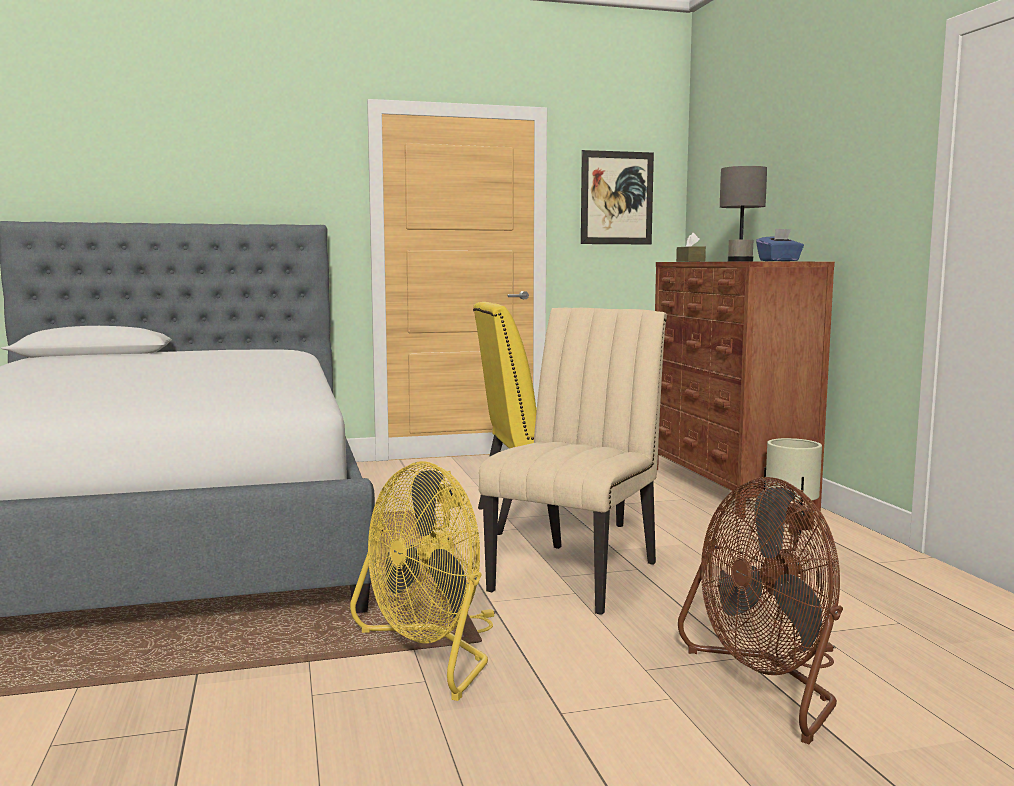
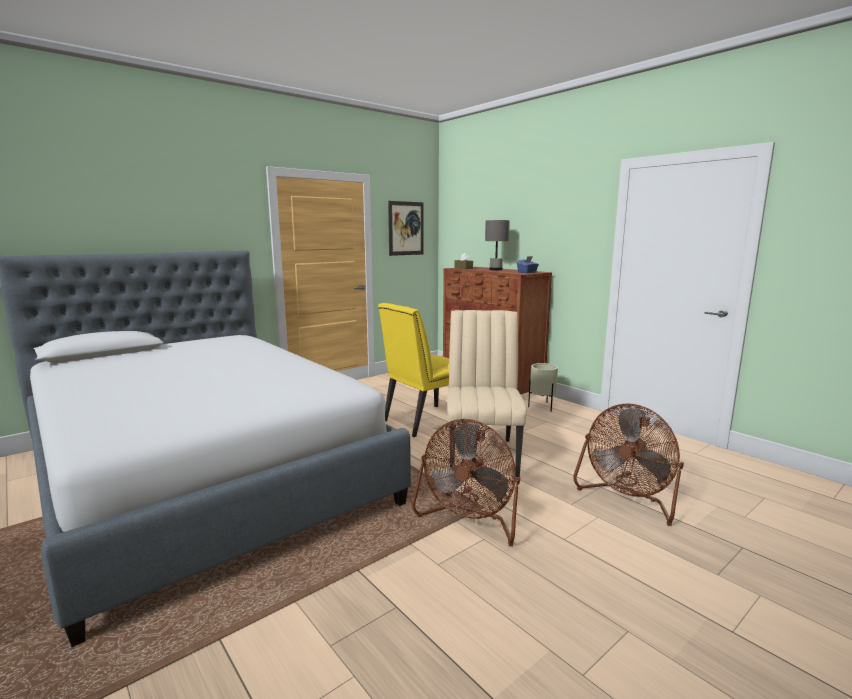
camera: 25 degrees left, 5 degrees up
(435, 651) = (467, 519): yellow fan -> brown fan

